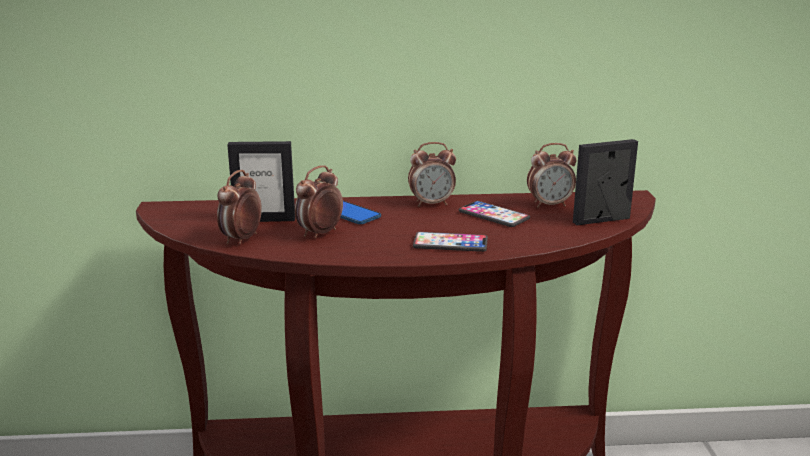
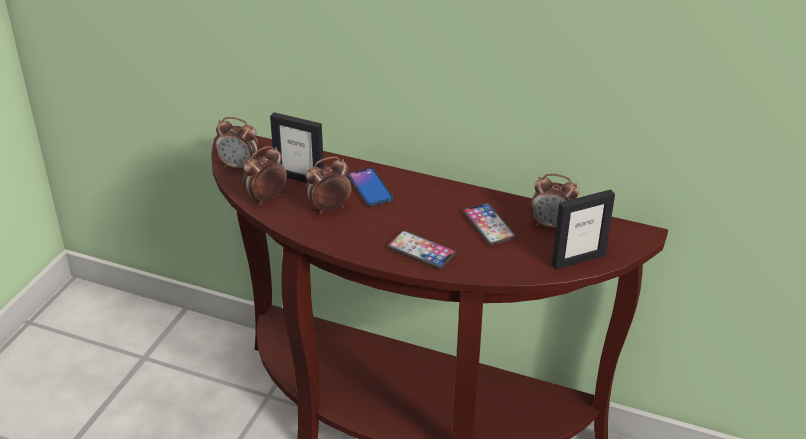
camera: 25 degrees right, 15 degrees up
(432, 204) = (449, 195): alarm clock -> alarm clock (239, 166)
(601, 220) = (578, 259): picture frame -> picture frame turned 150 degrees clockwise

